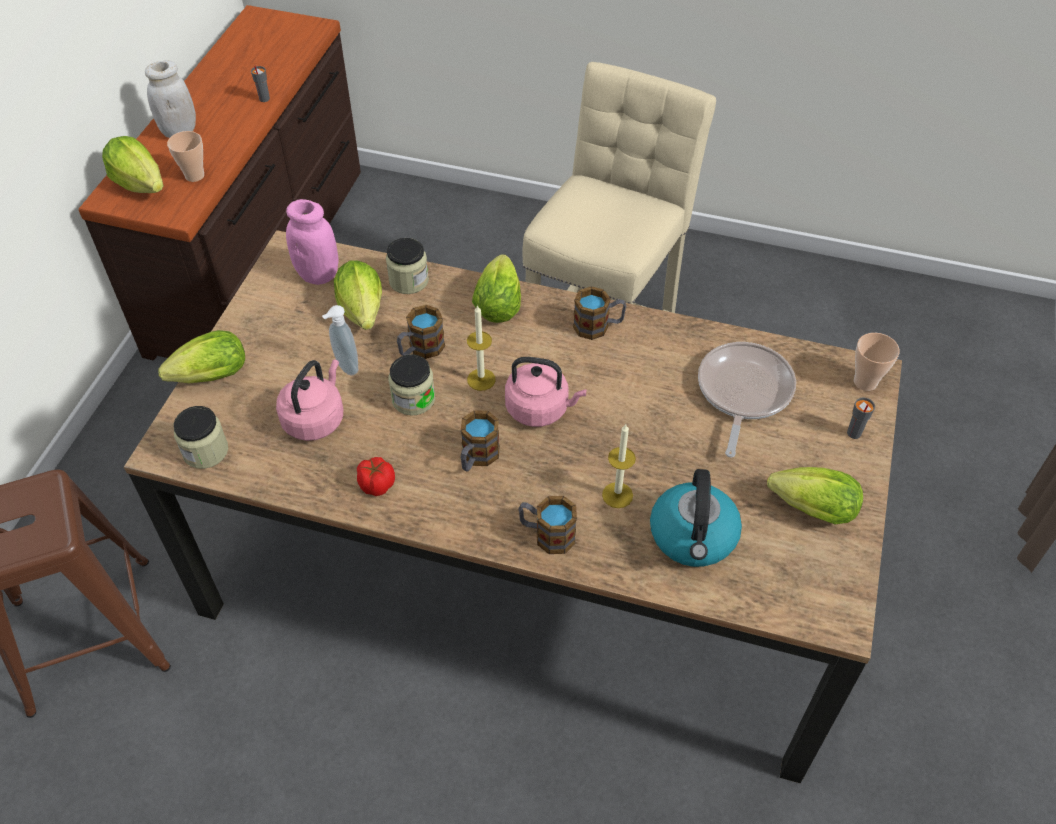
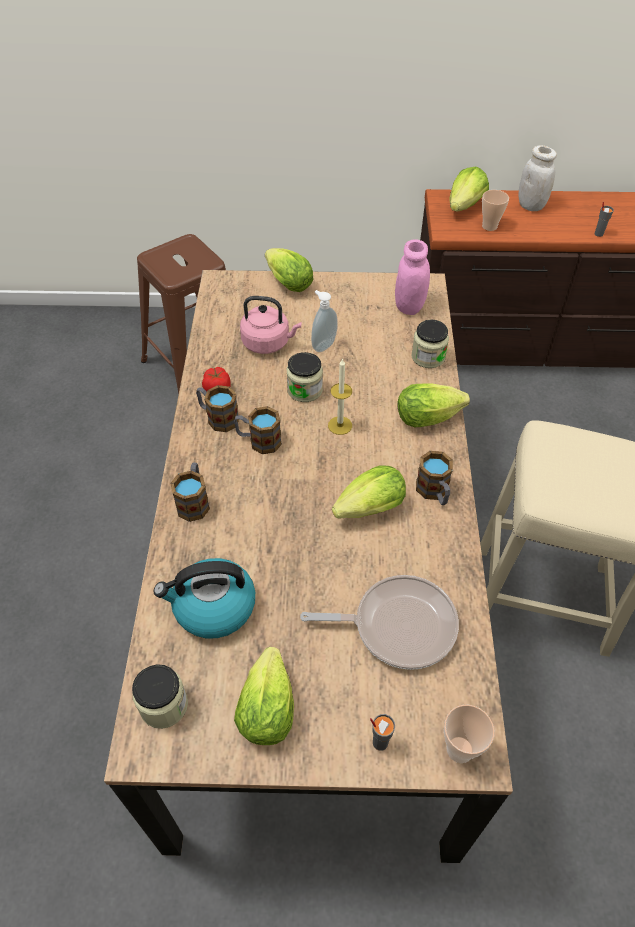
camera: 75 degrees right, 0 degrees up
(205, 451) = (224, 300): jar -> jar (164, 705)
(363, 314) = (379, 341): lettuce -> lettuce (366, 510)
(421, 349) = (357, 382): mug -> mug (218, 417)
(540, 409) = (322, 470): pink kettle -> none
(617, 495) = (245, 542): candle -> none

